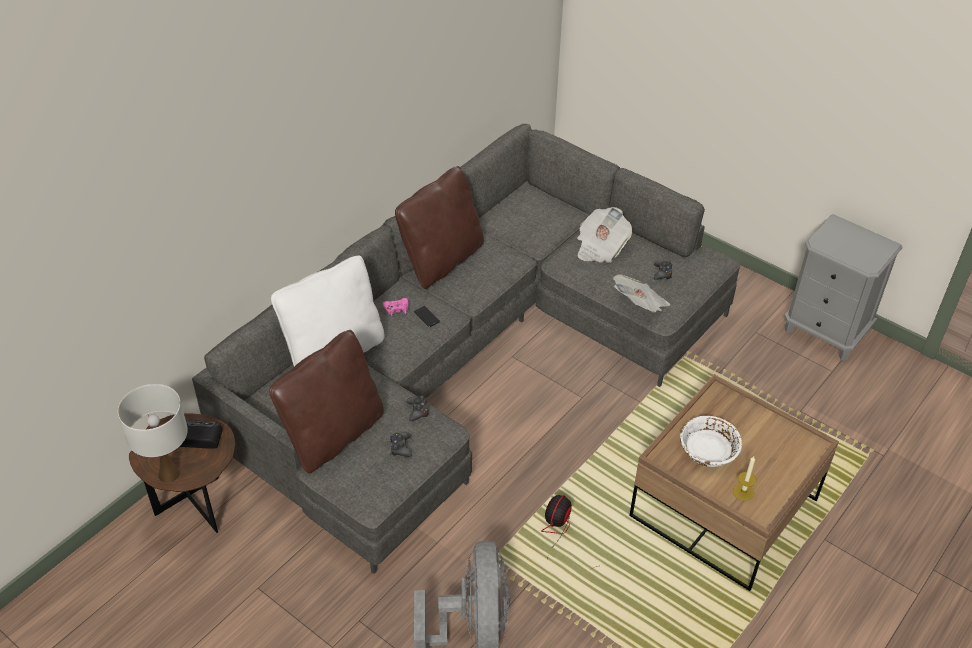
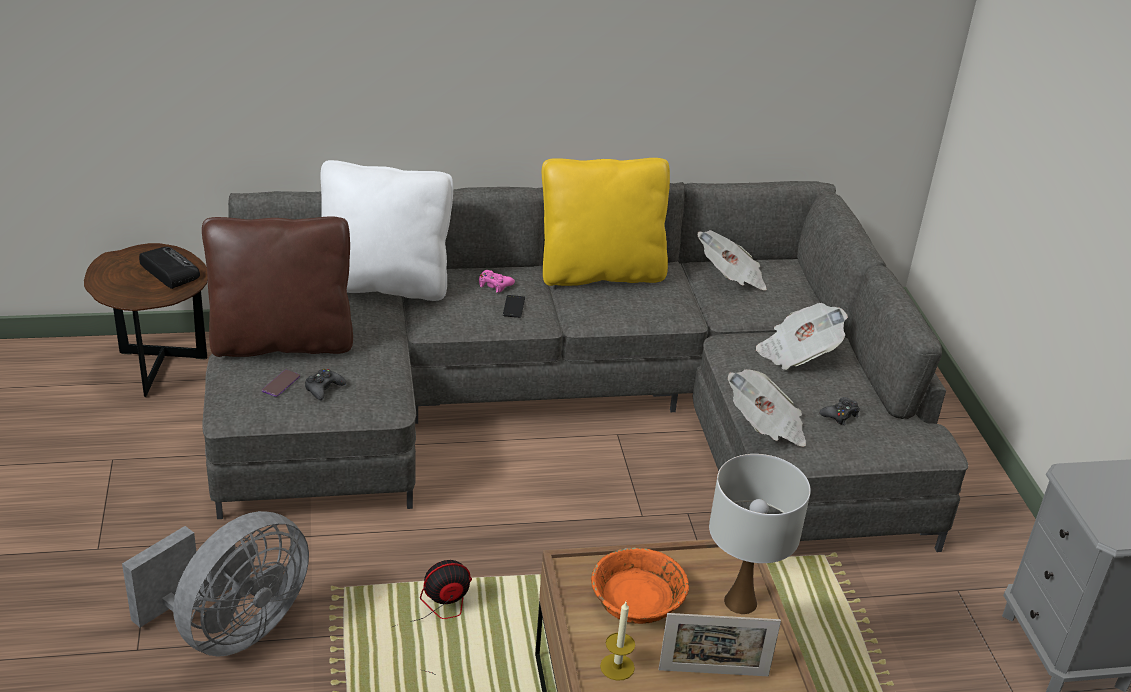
camera: 40 degrees right, 10 degrees down
(168, 473) = (109, 283): white table lamp -> white table lamp (740, 601)
(373, 462) = (281, 384): none -> phone
(418, 410) = (386, 371): black game controller -> none
(441, 260) = (600, 273): brown pillow -> yellow pillow
(510, 218) = (731, 277): none -> newspaper
(708, 449) = (637, 599): white bowl -> orange bowl
(781, 461) = (713, 672): none -> picture frame

